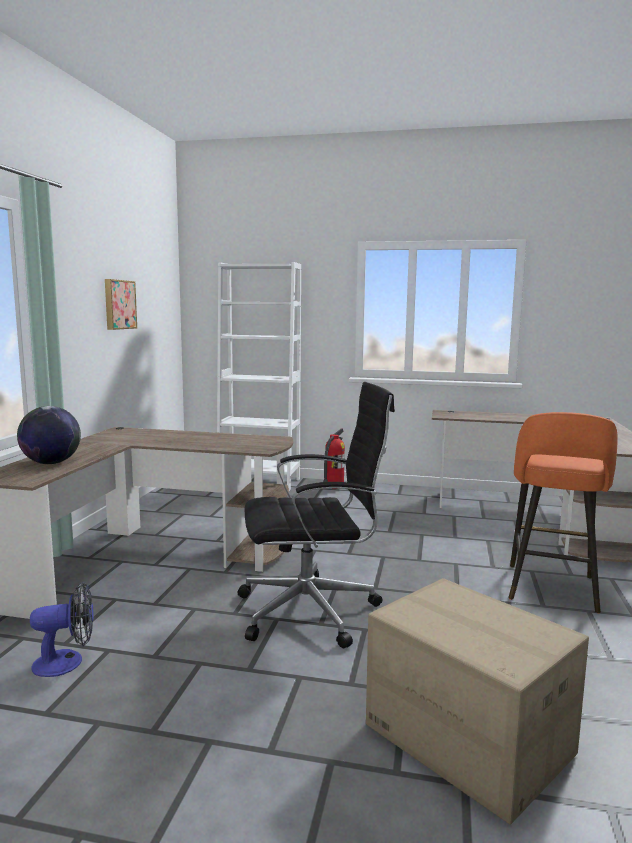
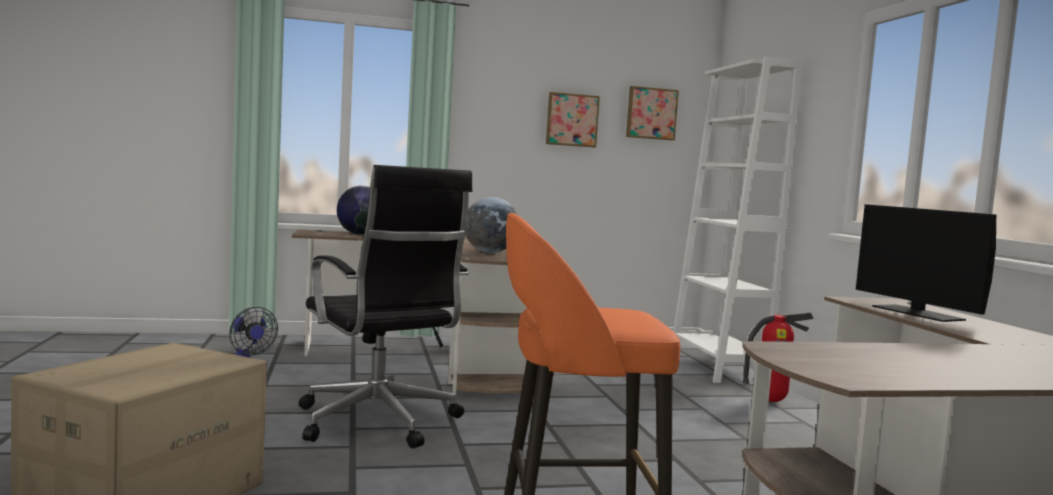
camera: 65 degrees right, 5 degrees down
(155, 294) = (651, 113): none -> picture
(229, 443) = (490, 252): none -> globe
(480, 416) = (917, 313): none -> monitor

